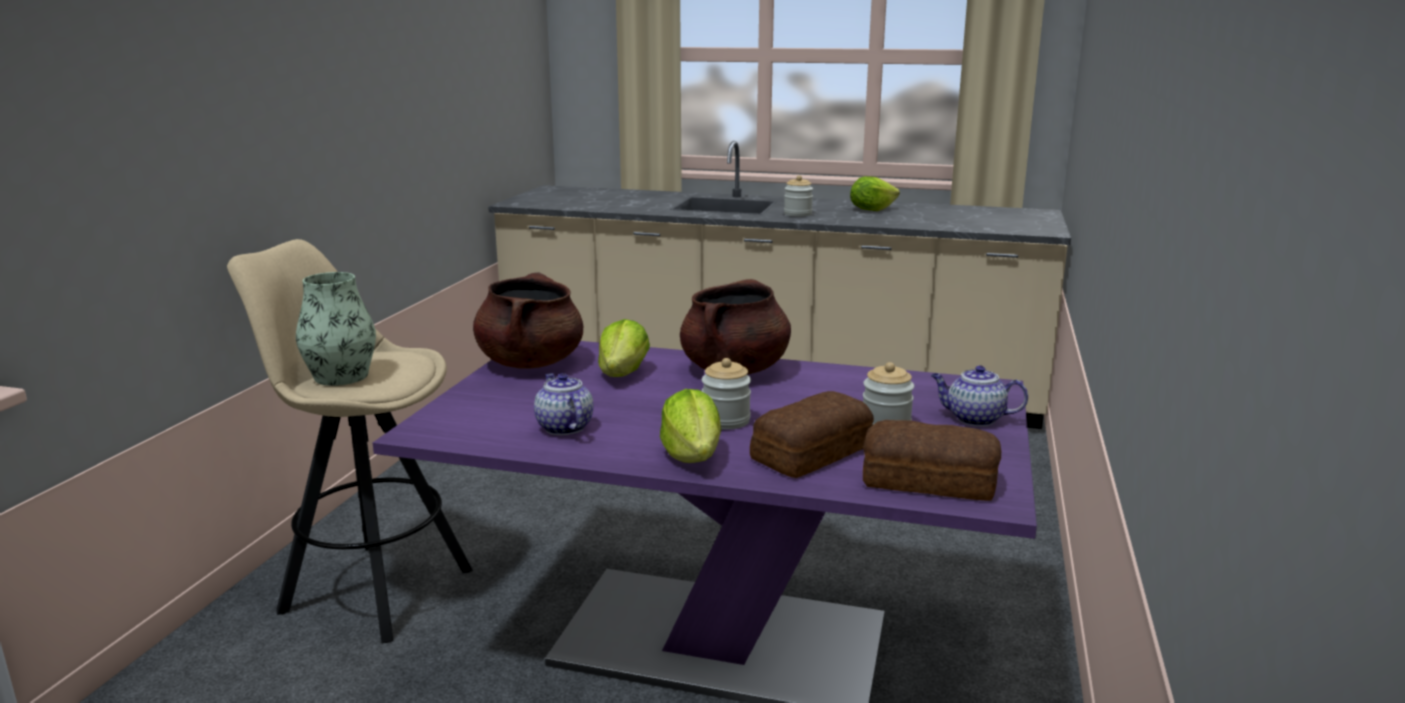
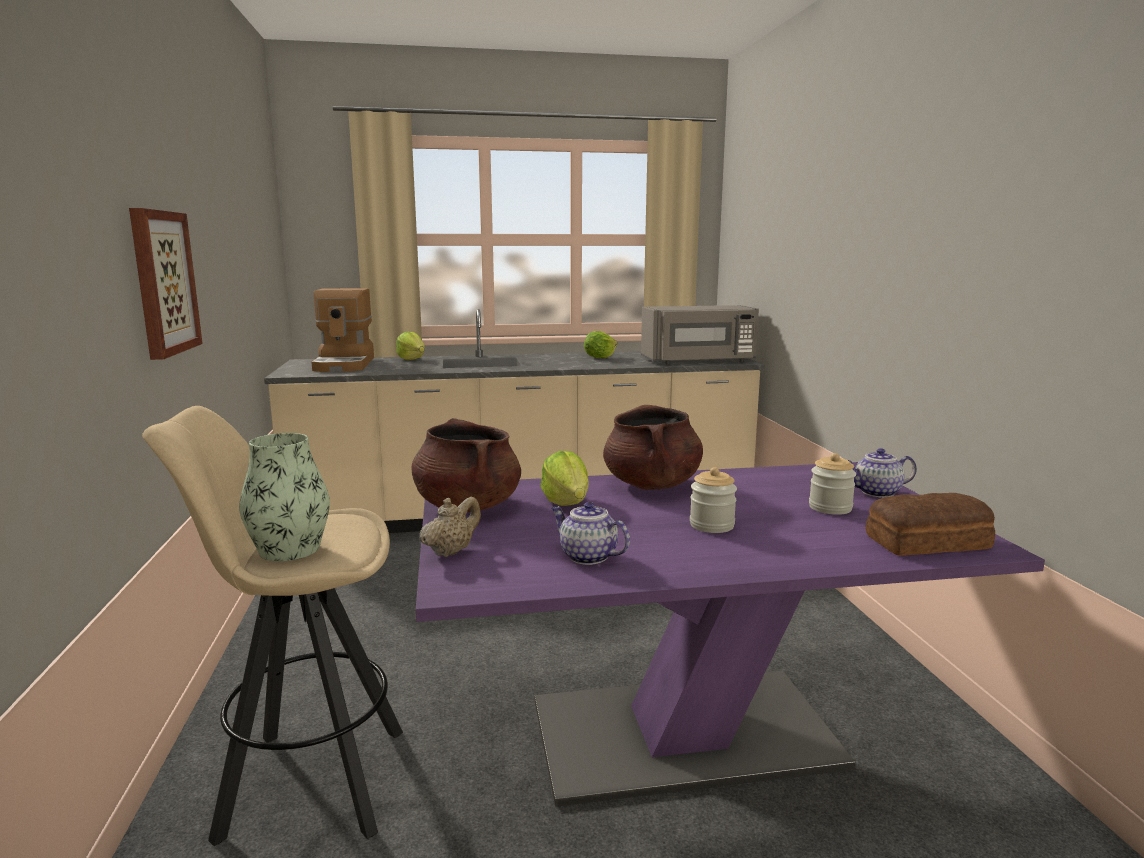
camera: 25 degrees left, 5 degrees down
(325, 118) = (163, 282): none -> picture
(460, 401) = (451, 551): none -> beige teapot
(584, 196) = (345, 364): none -> coffee machine
(692, 455) = (734, 559): lettuce -> lettuce (412, 359)
(797, 214) = (551, 364): jar -> none
(809, 453) = (814, 538): bread -> none
(988, 226) = (699, 361): none -> grey microwave

